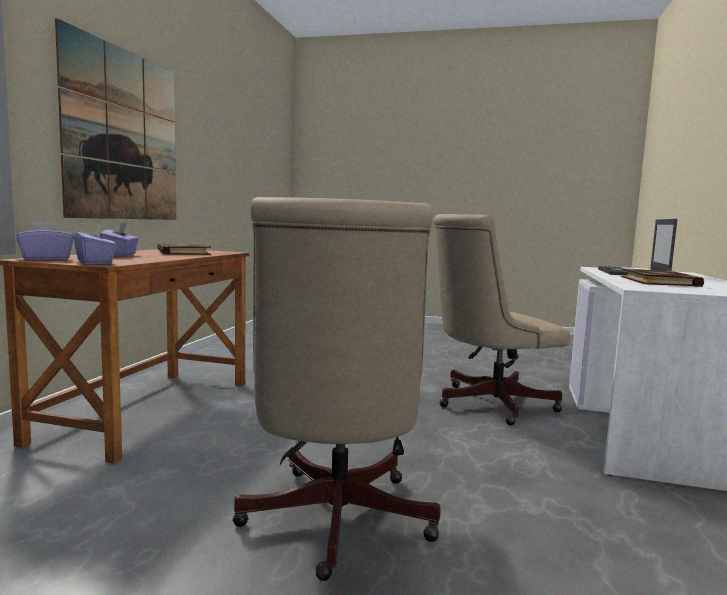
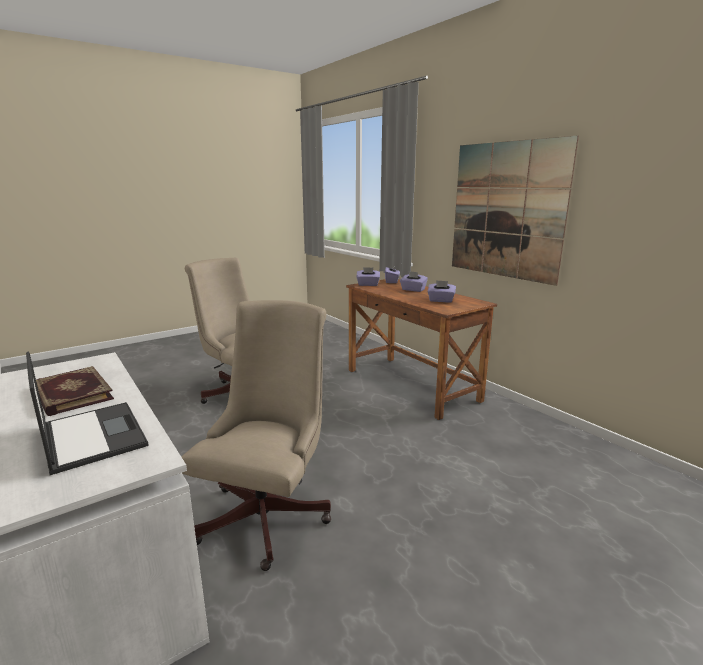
camera: 130 degrees right, 10 degrees up
(182, 252) = (441, 300): book -> purple tissue box

